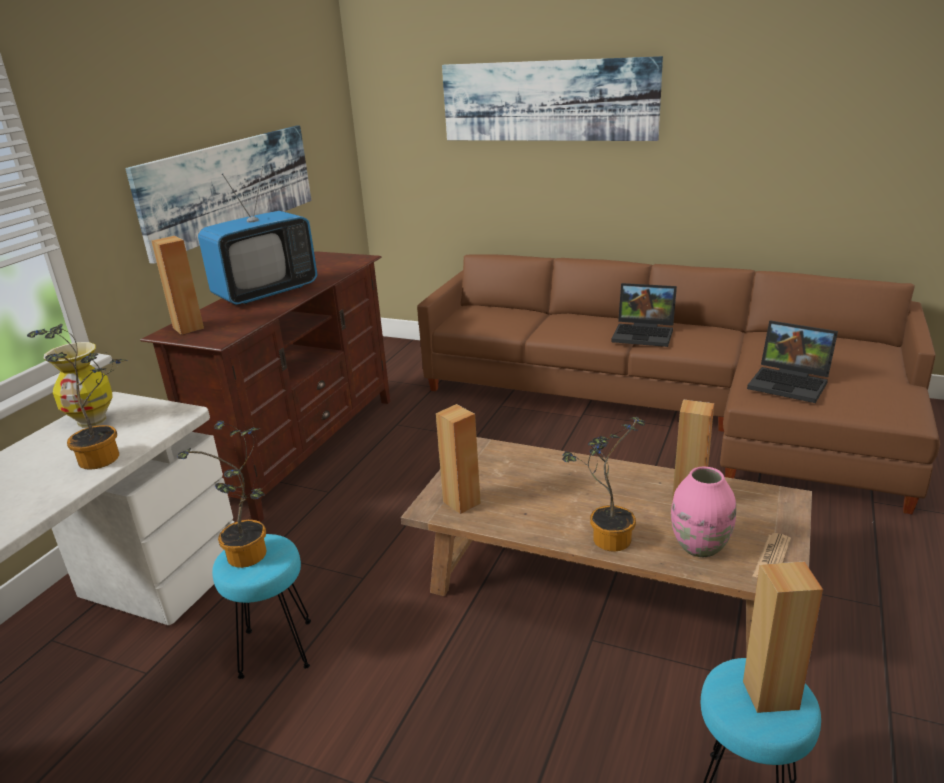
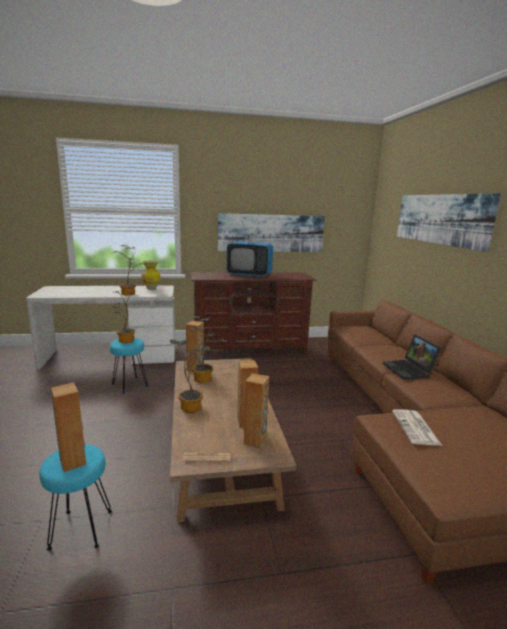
camera: 55 degrees right, 10 degrees down
(189, 328) = (205, 274): brown speaker -> brown speaker (255, 440)
(515, 501) = (205, 379): none -> potted plant
(700, 547) = (201, 433): pink vase -> none
(791, 383) = (416, 428): laptop -> newspaper

